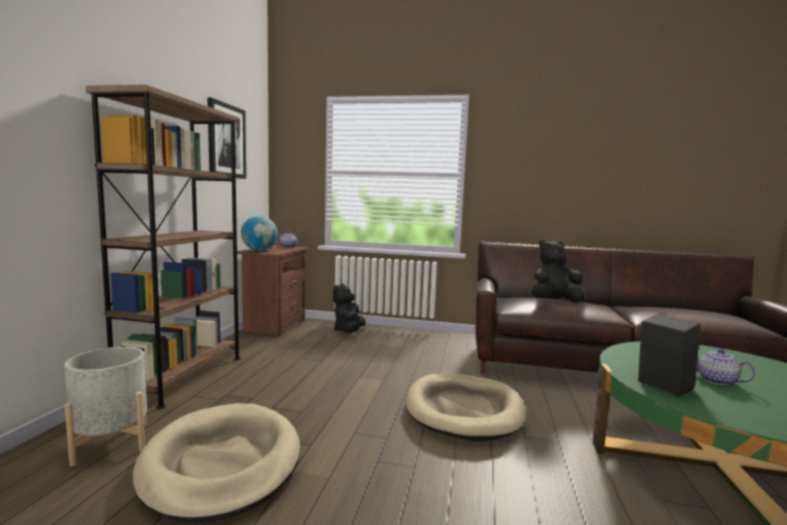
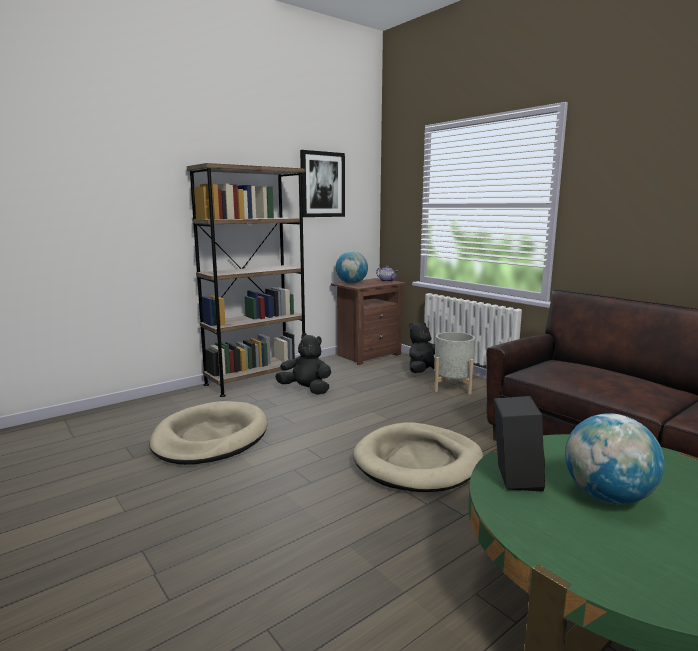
camera: 40 degrees right, 5 degrees up
(111, 442) = (178, 408): grey planter -> grey planter (452, 387)
(554, 302) = (597, 375): black plush toy -> black plush toy (306, 390)
(716, 380) = (607, 497): teapot -> globe

